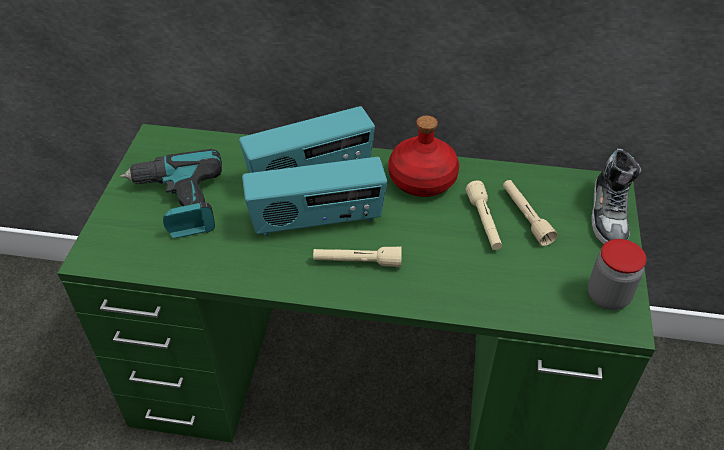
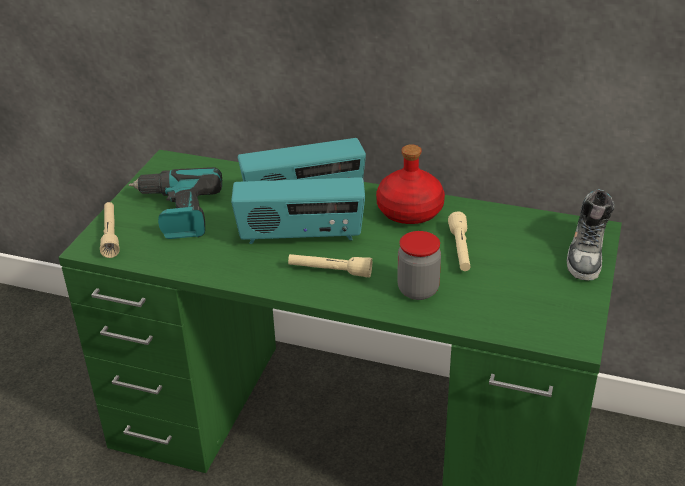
camera: 10 degrees right, 10 degrees down
(525, 217) = (502, 248): beige flashlight -> beige flashlight (110, 235)
(608, 296) = (565, 318): jar -> jar (418, 290)

